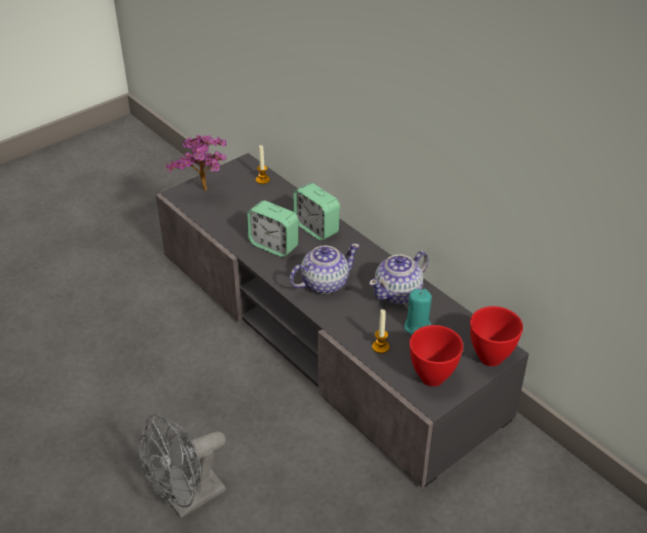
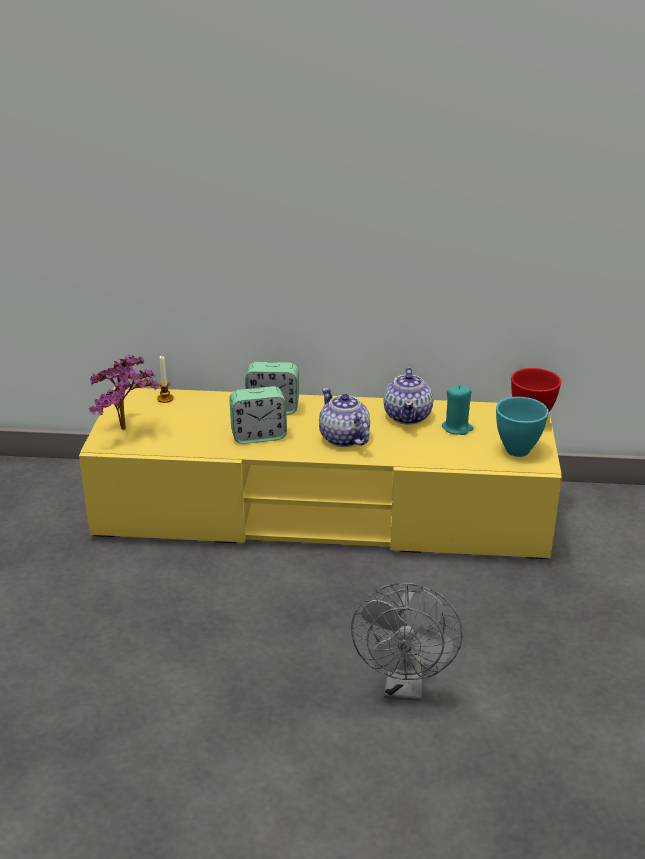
camera: 45 degrees left, 10 degrees down
(323, 332) = (322, 512): grey tv stand -> yellow tv stand
(324, 283) = (344, 438): teapot -> teapot turned 45 degrees counterclockwise
(380, 347) = (454, 453): candle -> none
(433, 378) = (518, 450): red bowl -> turquoise bowl

